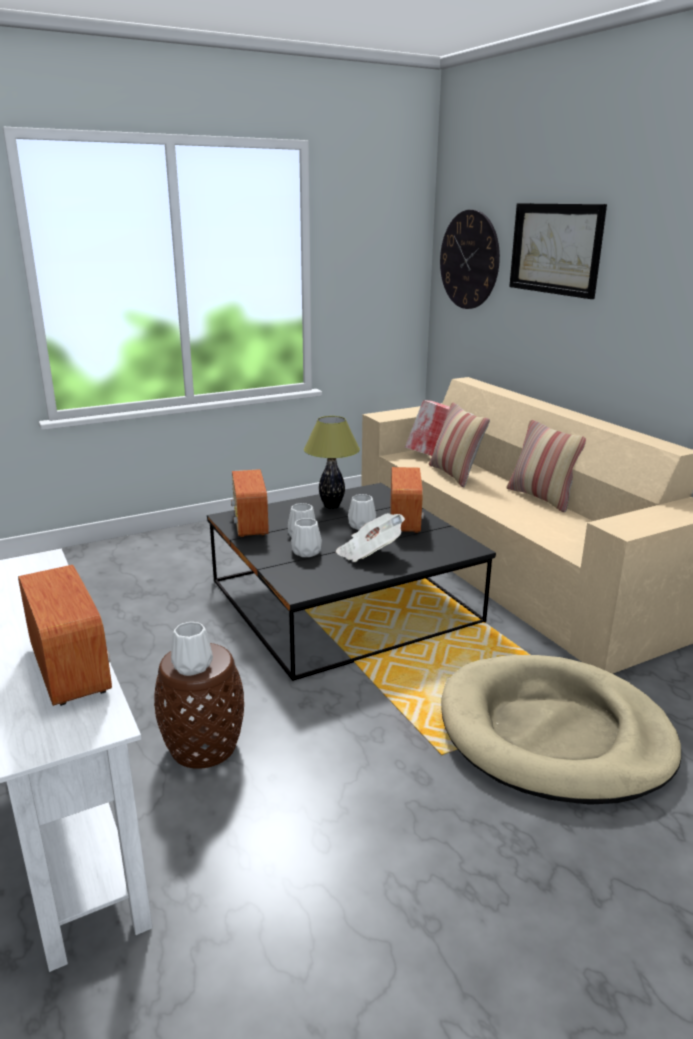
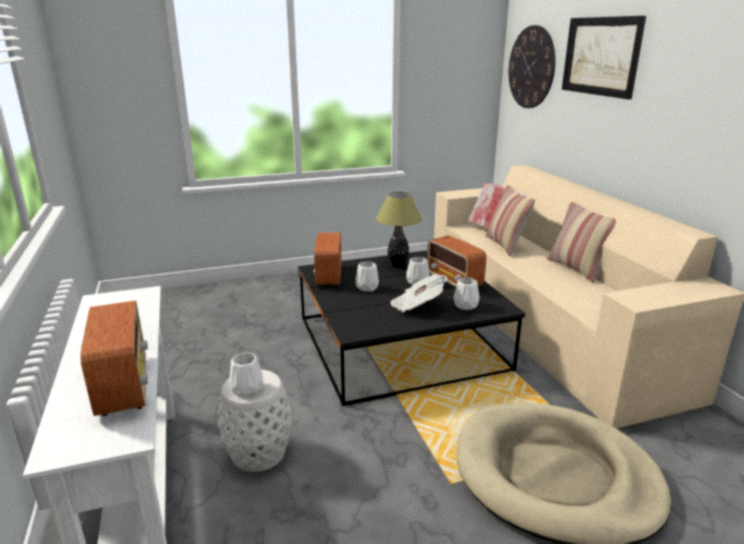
camera: 10 degrees right, 0 degrees up
(203, 747) = (258, 454): brown stool -> white stool
(305, 552) = (365, 301): white vase -> white vase (465, 305)
(404, 520) = (454, 281): radio -> radio turned 135 degrees clockwise

